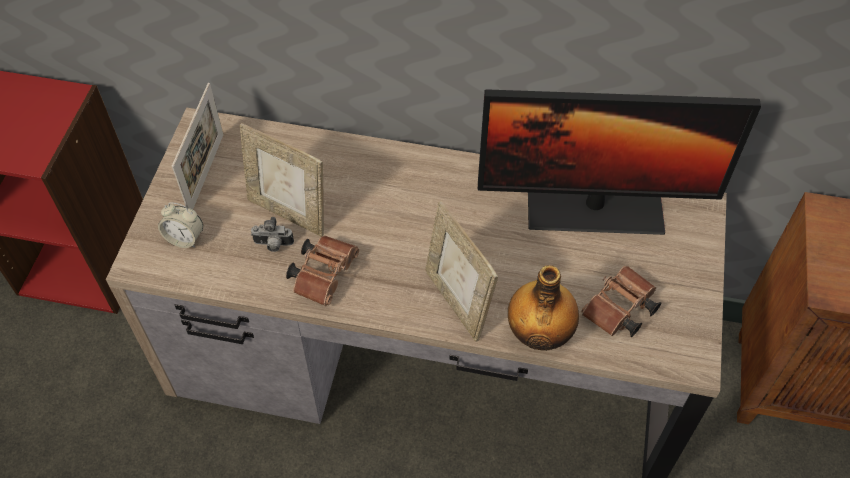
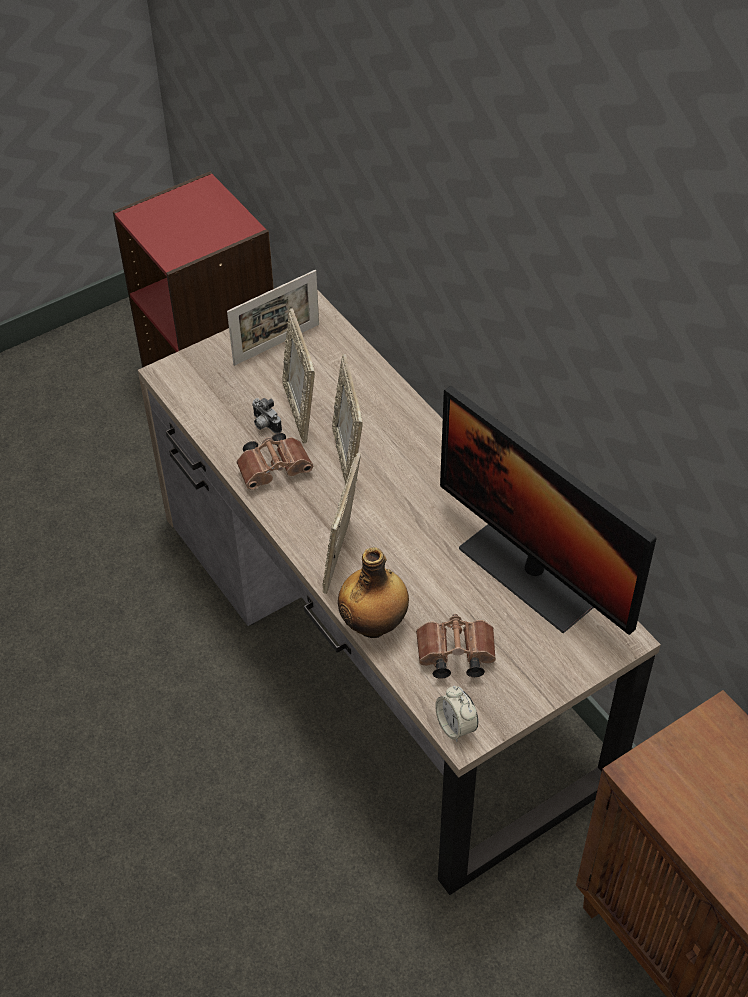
camera: 45 degrees right, 5 degrees down
(185, 238) = (213, 379): alarm clock -> alarm clock (456, 726)
(370, 222) = (348, 458): none -> picture frame

